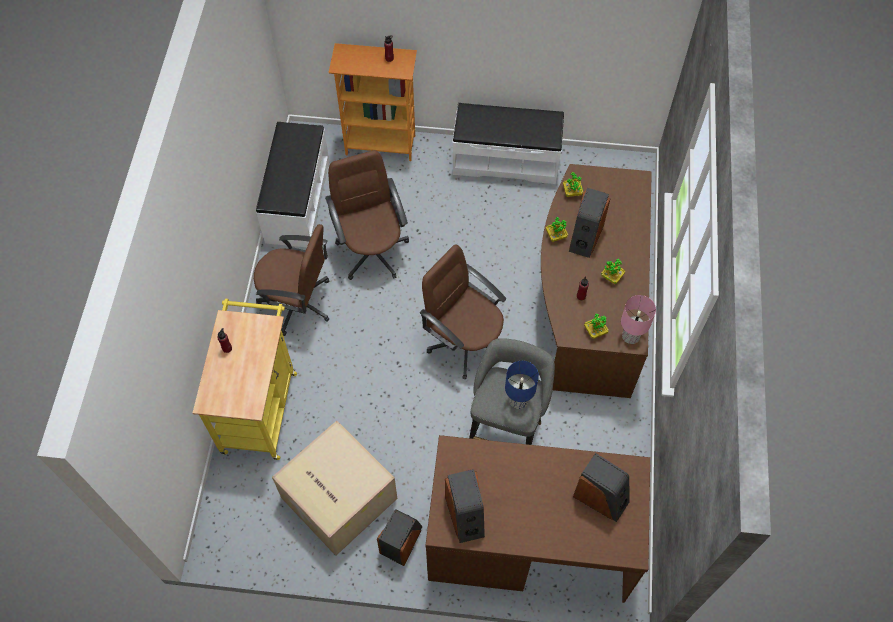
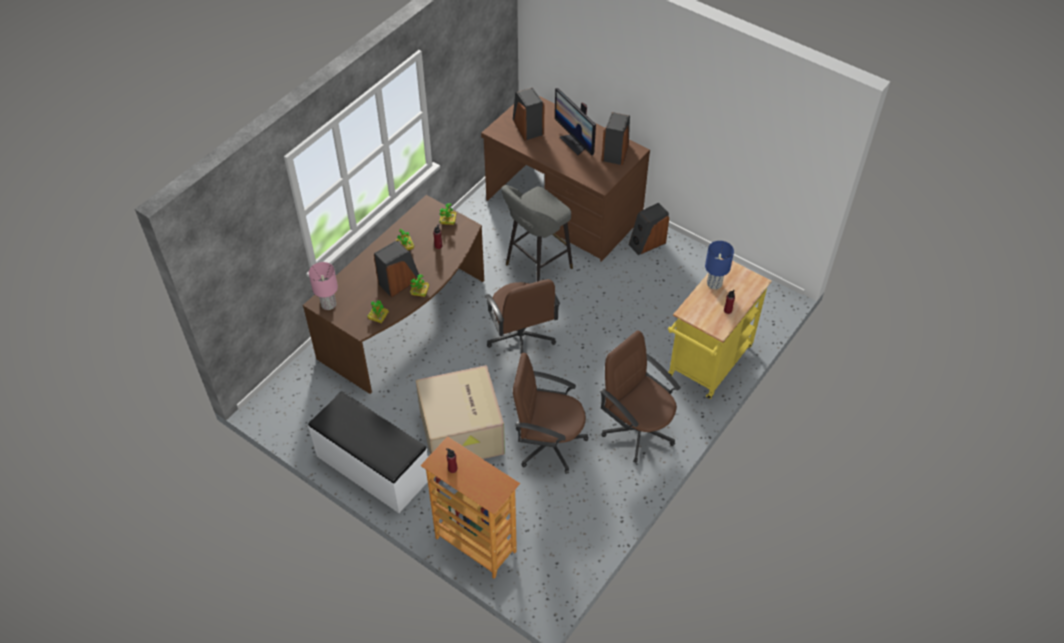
camera: 150 degrees left, 10 degrees down
(297, 201) = (590, 525): white bench -> none
(337, 498) = (678, 284): cardboard box -> cardboard box (463, 433)
(372, 251) = (548, 443): brown office chair -> brown office chair turned 90 degrees clockwise
(519, 401) = (535, 200): blue table lamp -> blue table lamp (714, 283)
(525, 503) = (575, 143): none -> monitor
(630, 336) = (427, 209): pink table lamp -> pink table lamp (328, 304)

